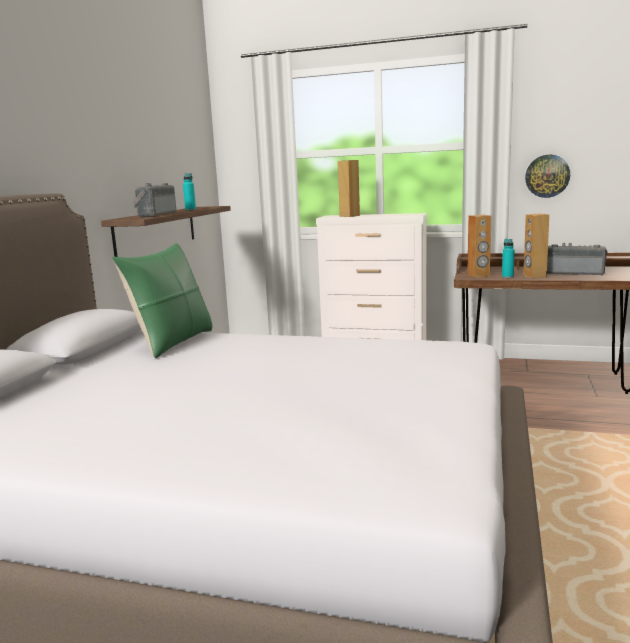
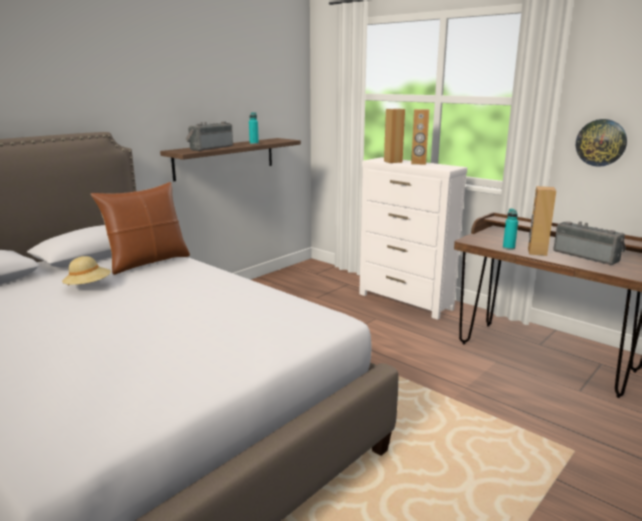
camera: 25 degrees right, 5 degrees up
(147, 372) = (88, 287): none -> beige hat
(172, 342) = (147, 262): green pillow -> brown pillow
(478, 275) = (484, 240): brown speaker -> brown speaker (418, 163)

